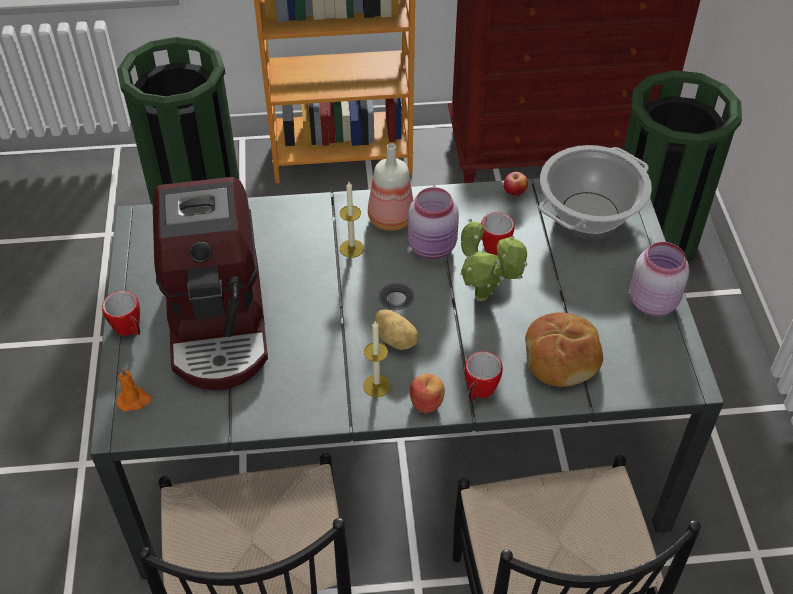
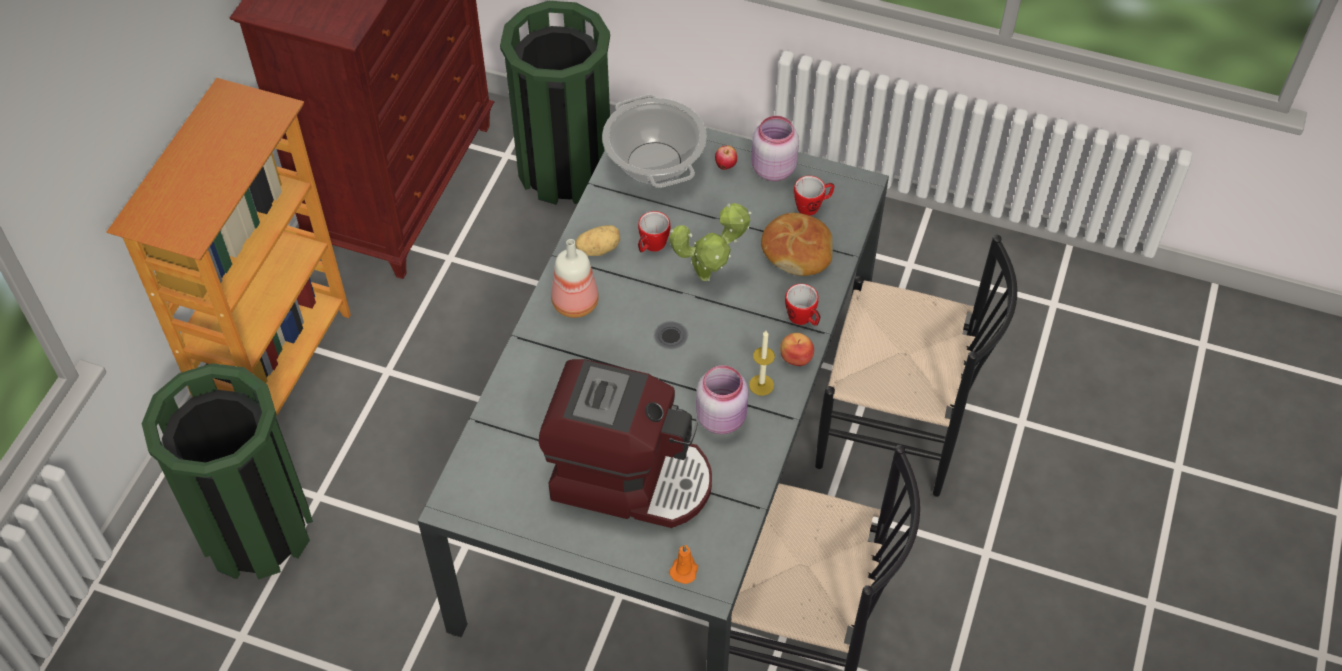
camera: 65 degrees left, 5 degrees up
(130, 329) = (596, 551): mug -> mug (812, 206)
(352, 248) = (595, 346): candle -> none
(396, 339) = (719, 352): potato -> potato (598, 248)
(433, 247) = (629, 286): pink jar -> pink jar (722, 417)
(514, 194) = (600, 203): apple -> apple (726, 166)

